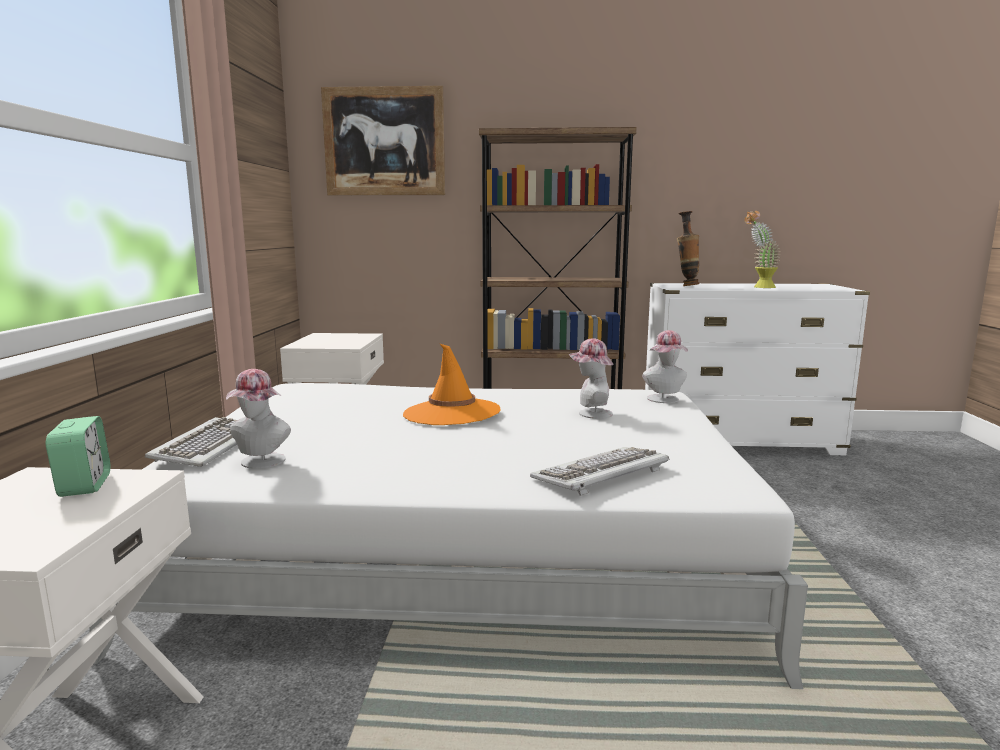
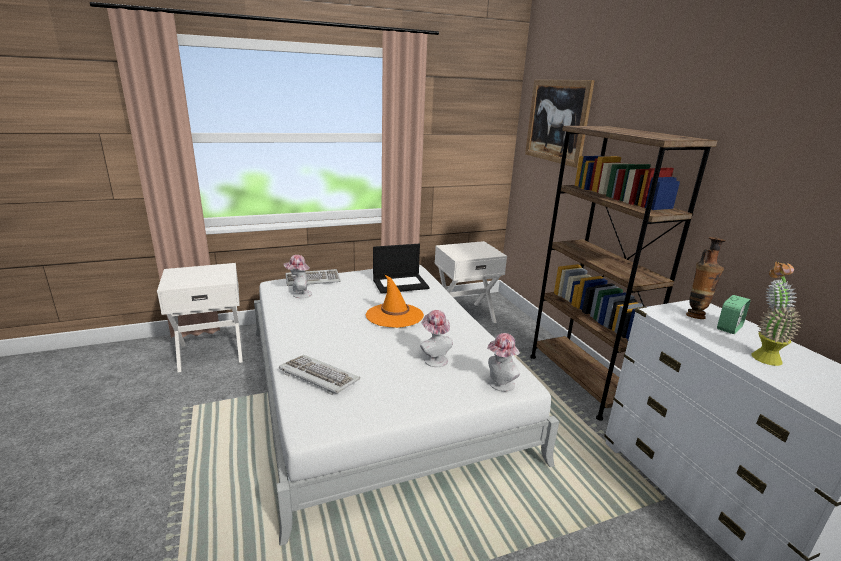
camera: 65 degrees right, 10 degrees up
(84, 485) = (219, 275): alarm clock -> alarm clock (729, 328)
(348, 395) = (401, 283): none -> laptop

